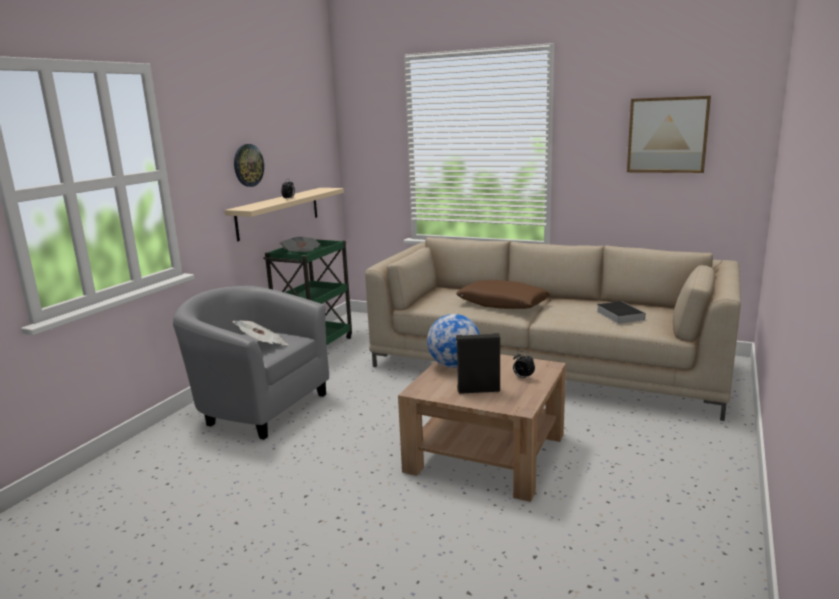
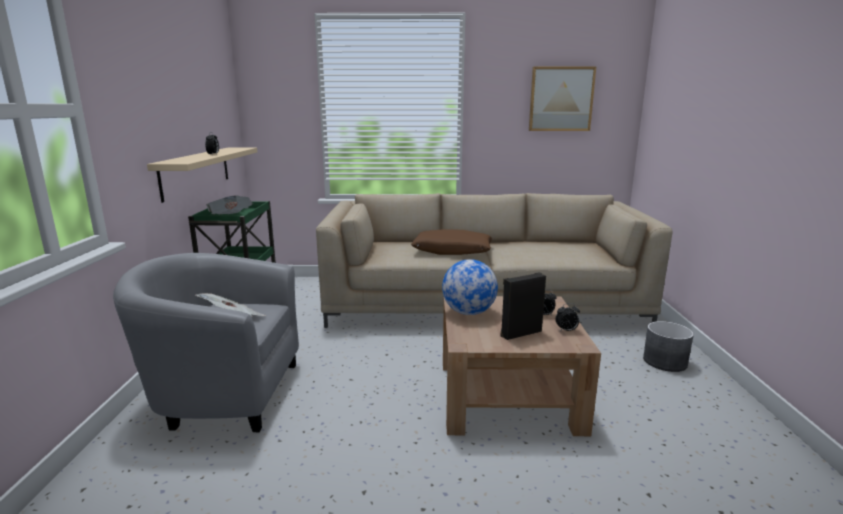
camera: 25 degrees left, 0 degrees up
(248, 165) = (166, 113): wall clock -> none
(525, 394) = (566, 330): none -> alarm clock
(618, 315) = (558, 251): book -> none
(694, 455) = (665, 361): none -> grey planter

